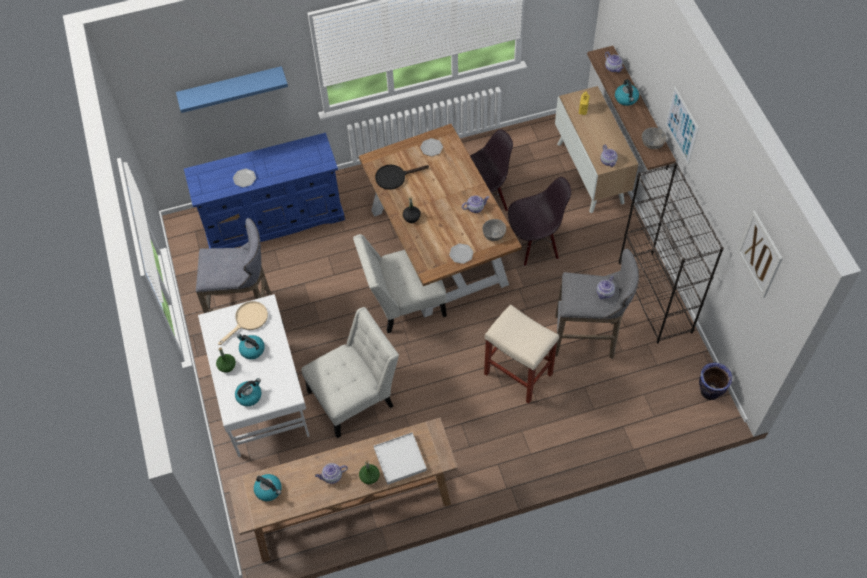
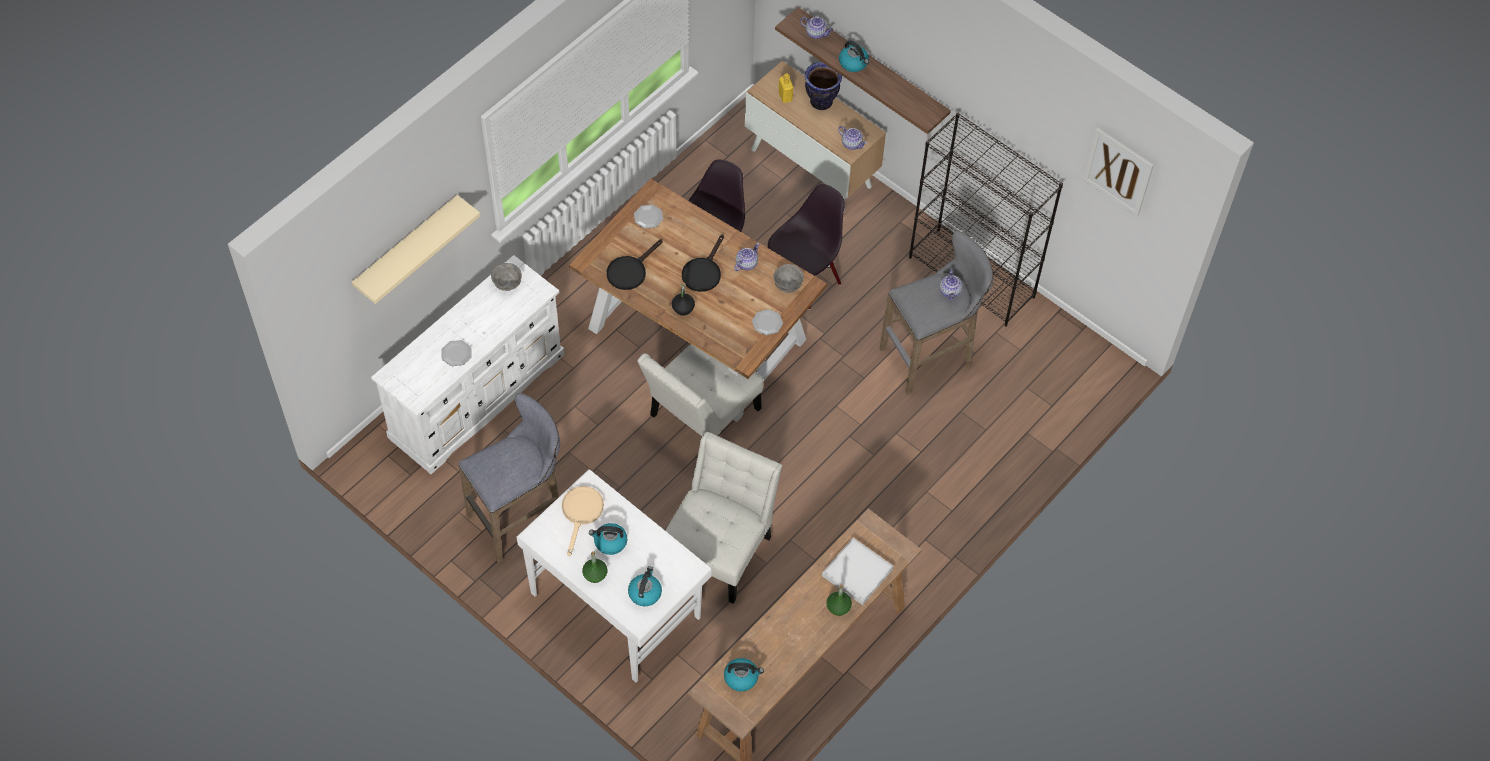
camera: 35 degrees left, 0 degrees up
(231, 88) = (407, 248): blue shelf -> beige shelf
(274, 219) = (477, 395): blue dresser -> white dresser
(332, 476) = (798, 628): teapot -> none
(442, 200) = (703, 271): none -> black frying pan
(517, 373) = (881, 433): beige stool -> none
(652, 143) = (914, 102): grey bowl -> grey bowl (507, 283)
(681, 125) = (951, 69): picture -> none
(709, 391) = (1090, 351): vase -> vase (820, 102)

